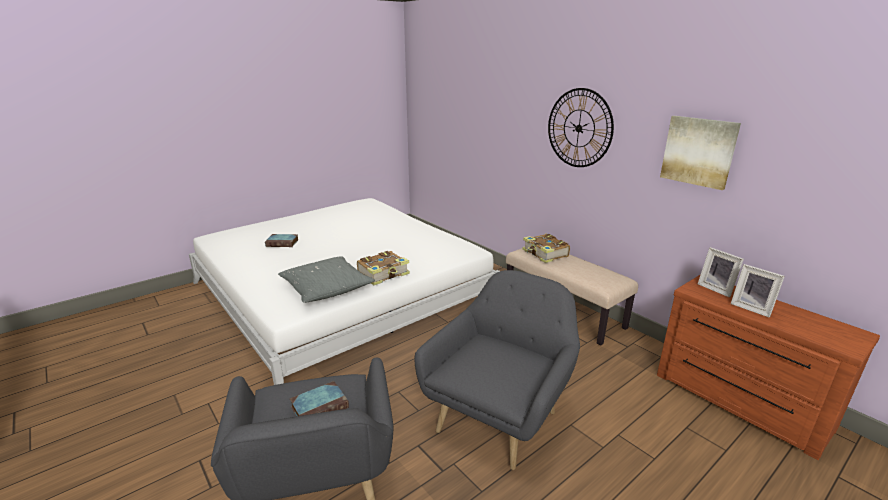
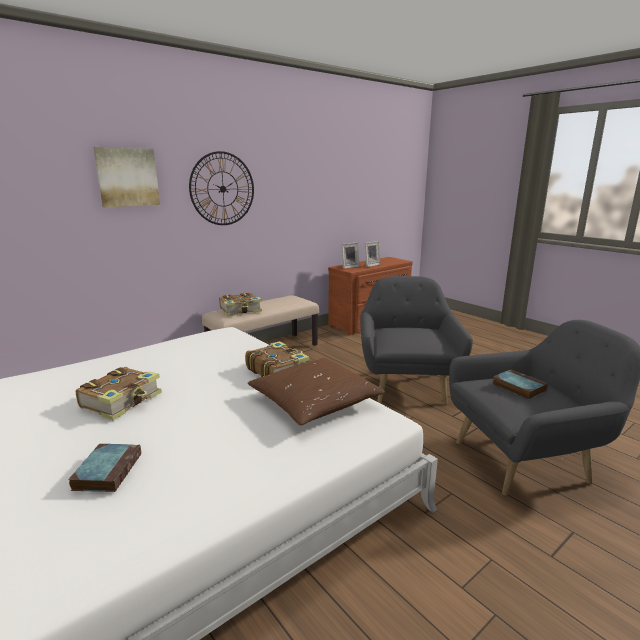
camera: 90 degrees left, 5 degrees down
(326, 288) = (314, 402): grey pillow -> brown pillow
(351, 235) = (122, 401): none -> book
(499, 416) = (407, 384): grey armchair -> grey armchair turned 60 degrees clockwise
(699, 151) = (309, 189): picture -> picture (127, 177)

